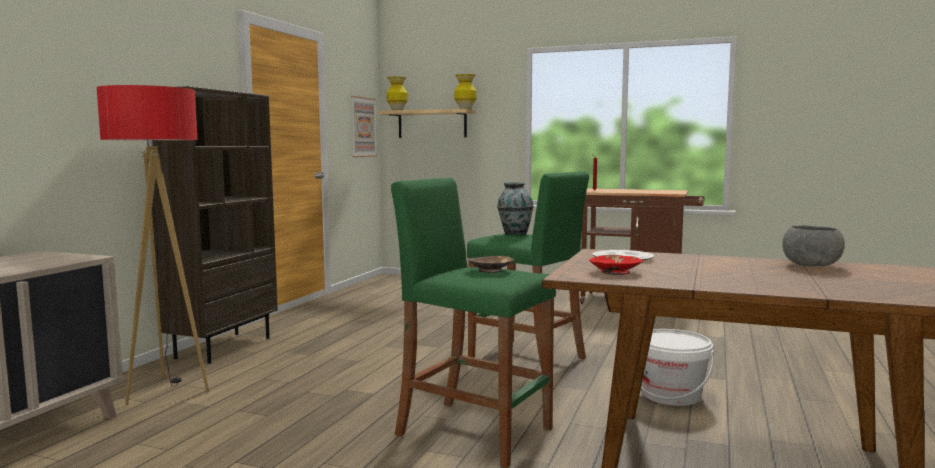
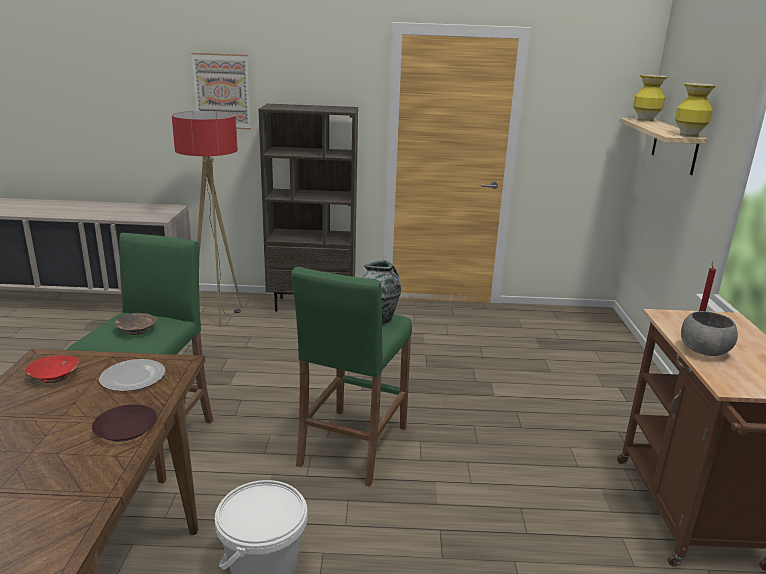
camera: 70 degrees right, 15 degrees up
(363, 127) = (602, 135): picture -> picture (222, 91)
(709, 259) = (126, 428): none -> brown plate
(811, 265) = (67, 501): grey bowl -> grey bowl (703, 350)

